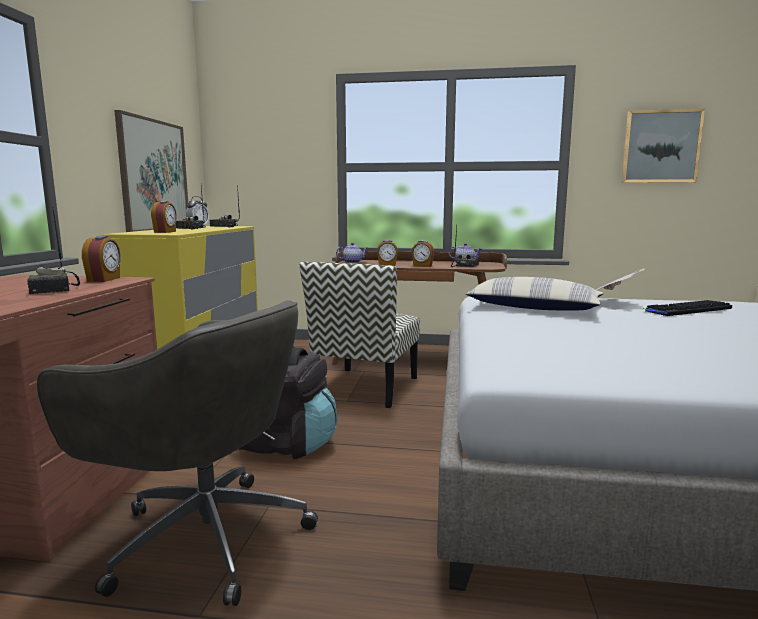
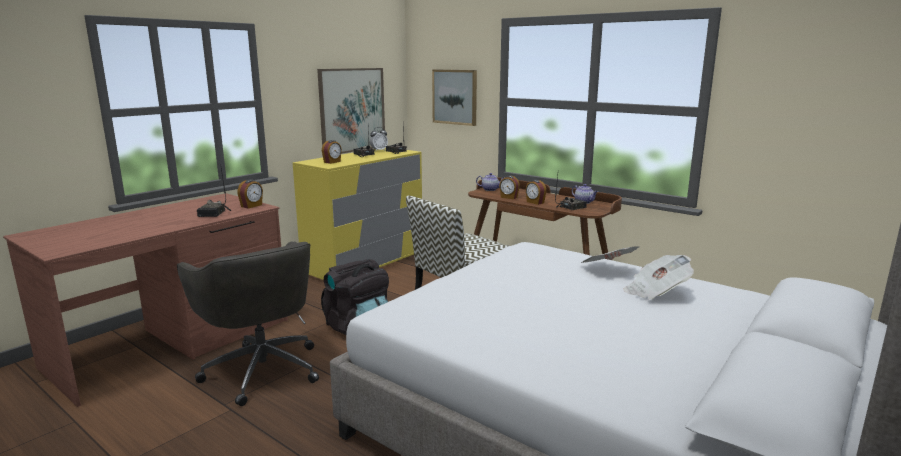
camera: 30 degrees right, 5 degrees up
(533, 308) = (527, 265): pillow -> none
(660, 147) = (814, 98): picture -> picture (455, 97)
(686, 310) = (656, 292): keyboard -> newspaper

